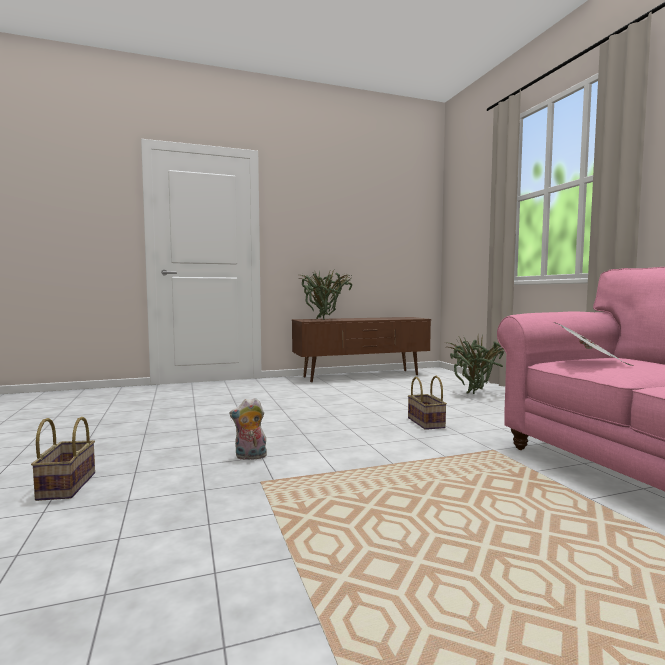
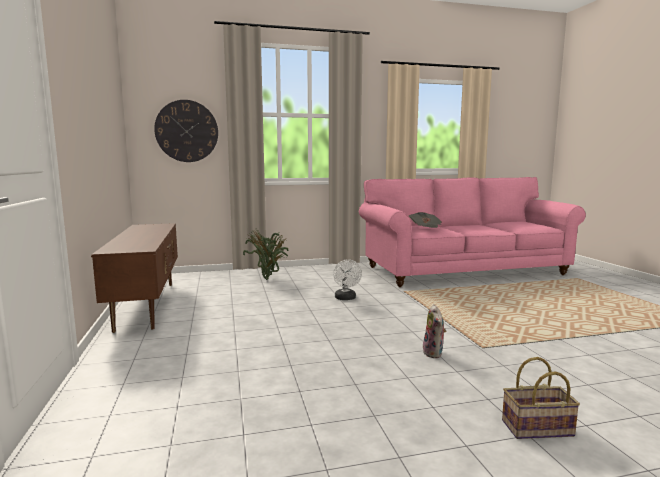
camera: 85 degrees left, 5 degrees up
(325, 319) = (138, 244): potted plant -> none
(427, 423) = (346, 298): basket -> white fan
(473, 230) = (187, 131): none -> wall clock

